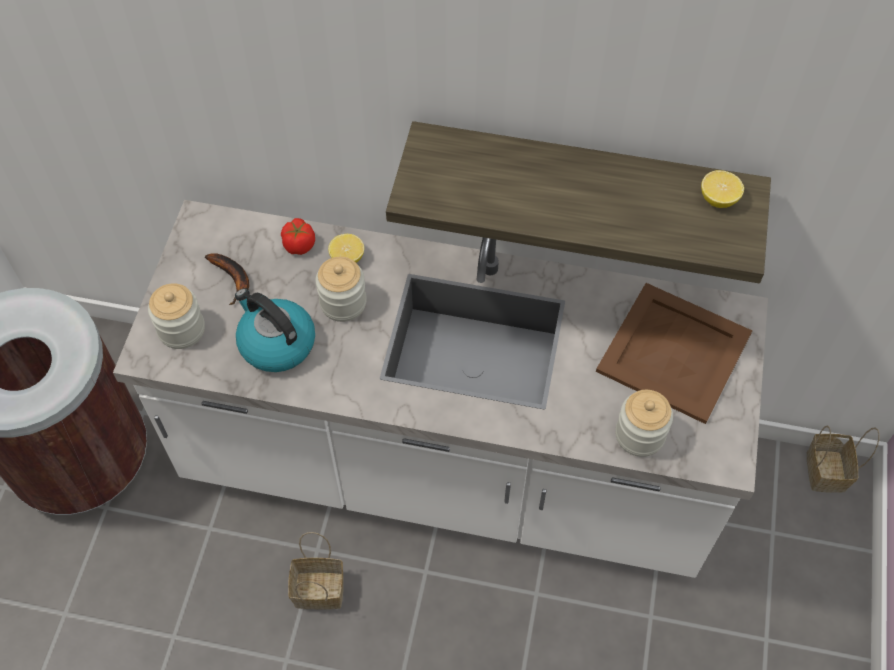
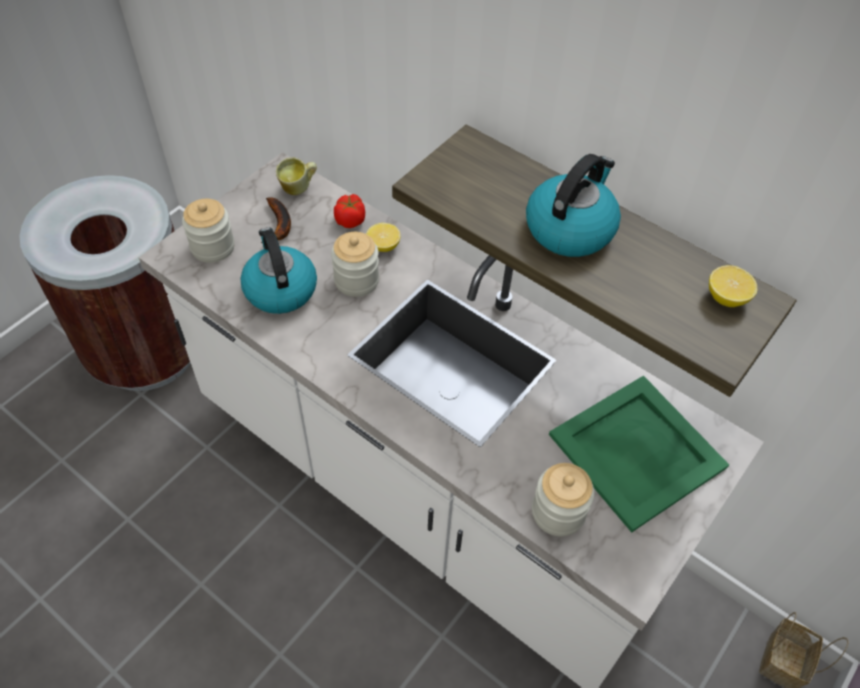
camera: 25 degrees right, 5 degrees down
(227, 233) = (298, 189): none -> mug
(321, 589) = (262, 539): basket -> none
(562, 188) = (570, 228): none -> kettle
(675, 352) = (638, 451): brown tray -> green tray

